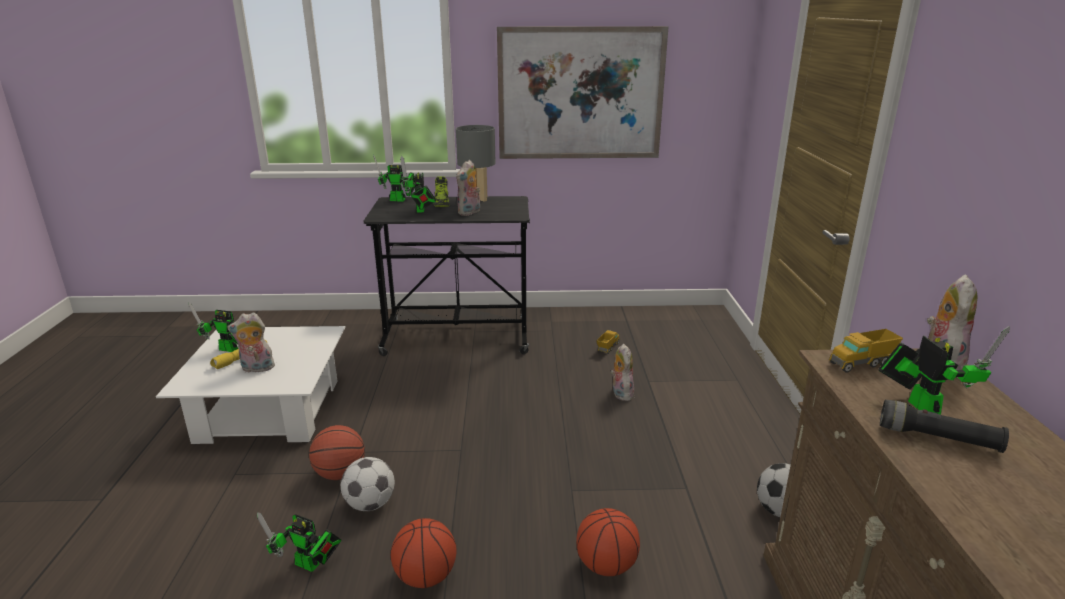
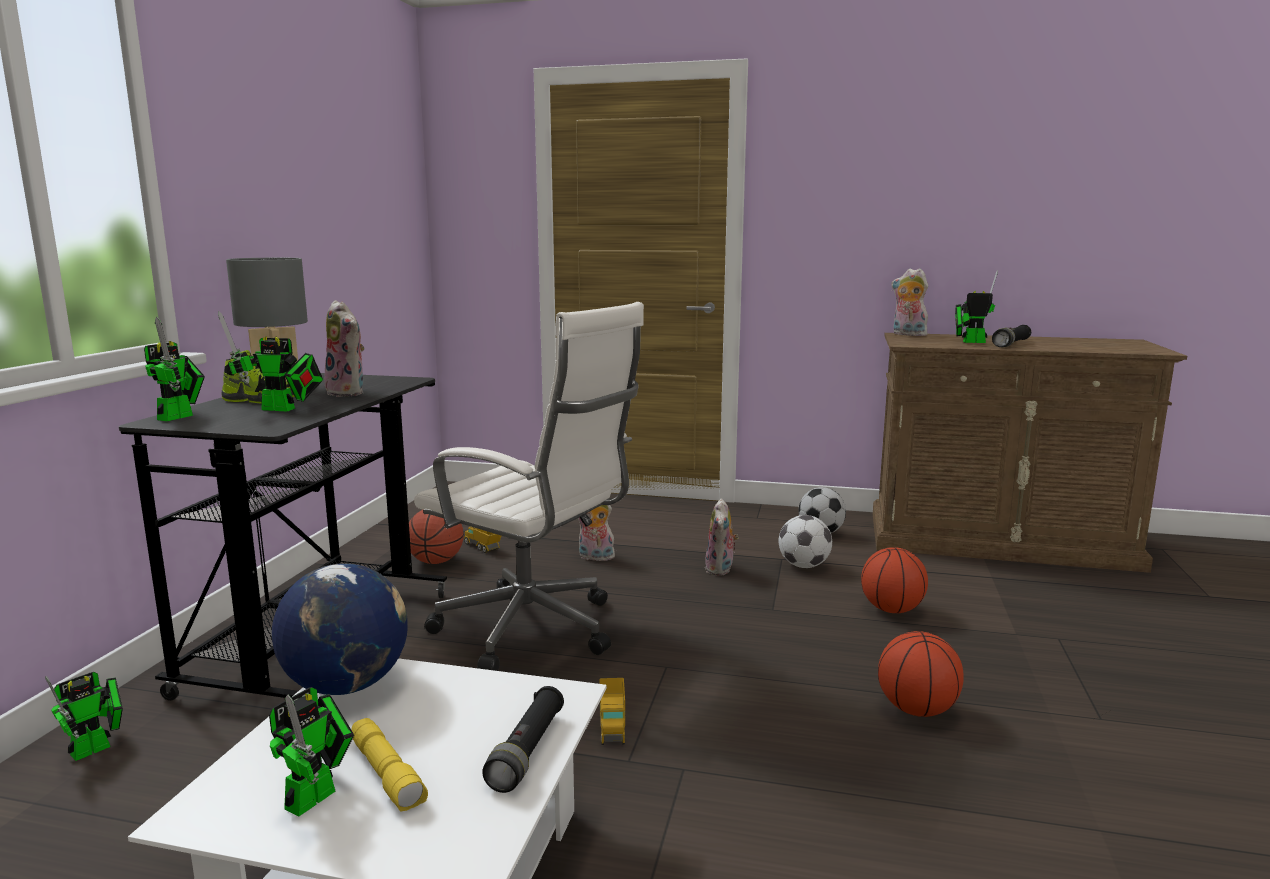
camera: 75 degrees left, 10 degrees down
(251, 384) = (527, 751): none -> black flashlight
(256, 369) = (458, 749): plush toy -> plush toy (721, 569)
(310, 565) = (903, 804): toy robot -> toy robot (97, 748)
(313, 334) = (347, 685): none -> globe
(340, 474) = (686, 775): basketball -> basketball (436, 561)
(370, 504) = (772, 747): football -> football (804, 566)
(492, 393) = (535, 631): none -> white office chair
(580, 94) = (308, 213): picture -> none
(861, 363) = (912, 342): toy truck -> toy truck (612, 726)

